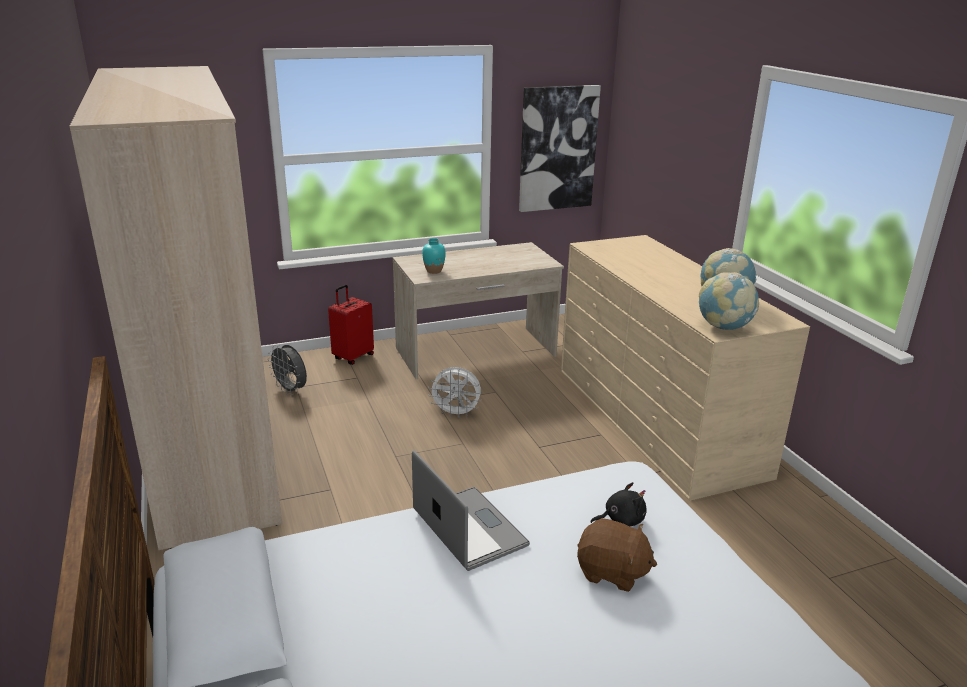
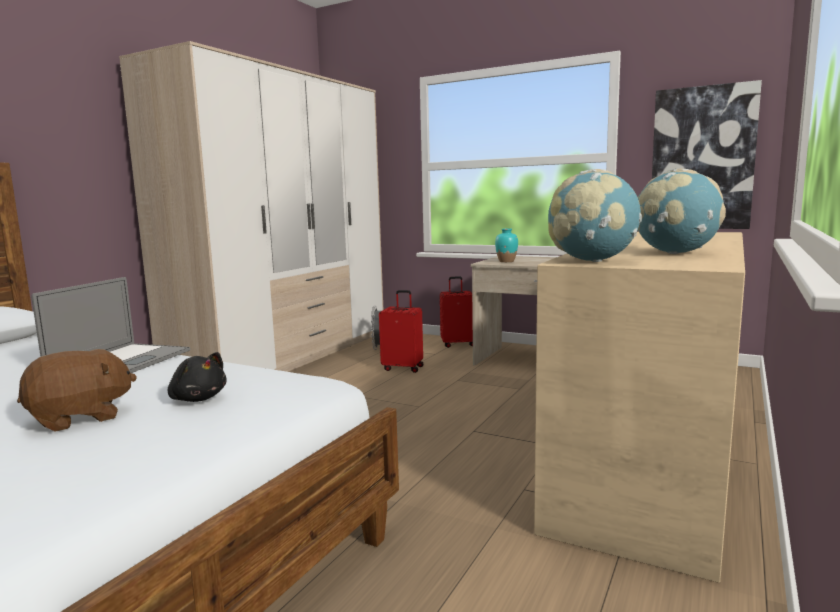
camera: 50 degrees right, 15 degrees down
(365, 407) = (403, 368): none -> red suitcase
(456, 414) = (456, 390): white fan -> none
(612, 572) = (80, 418): brown plush toy -> brown plush toy turned 105 degrees counterclockwise

